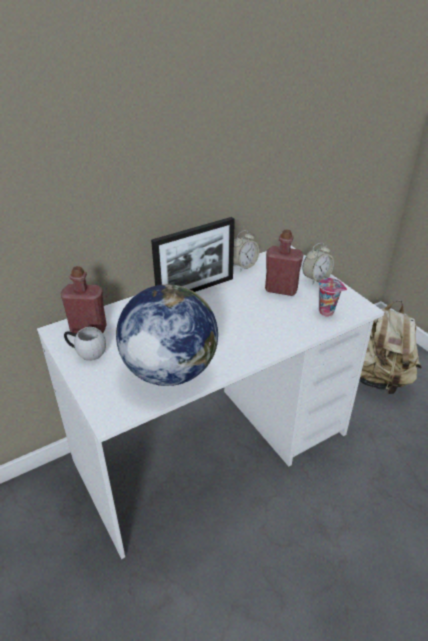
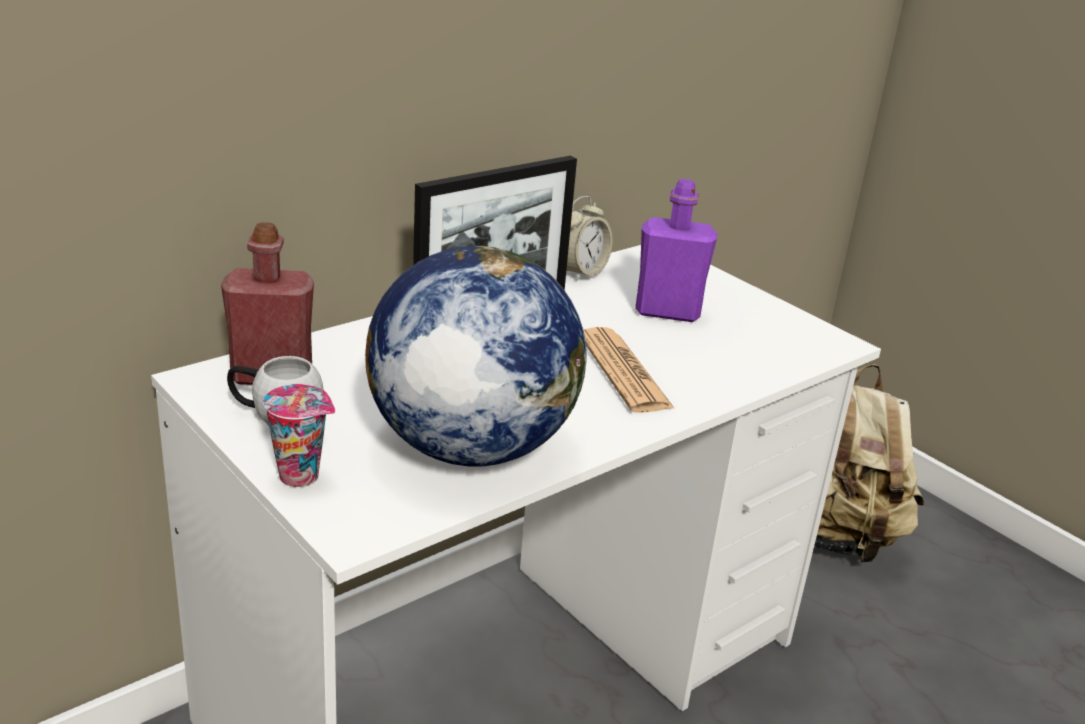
camera: 10 degrees left, 10 degrees down
(251, 326) = (623, 371): none -> newspaper
(281, 289) = (667, 312): red bottle -> purple bottle
(316, 278) = (732, 295): alarm clock -> none
(327, 312) = (771, 348): cup -> cup (302, 476)

